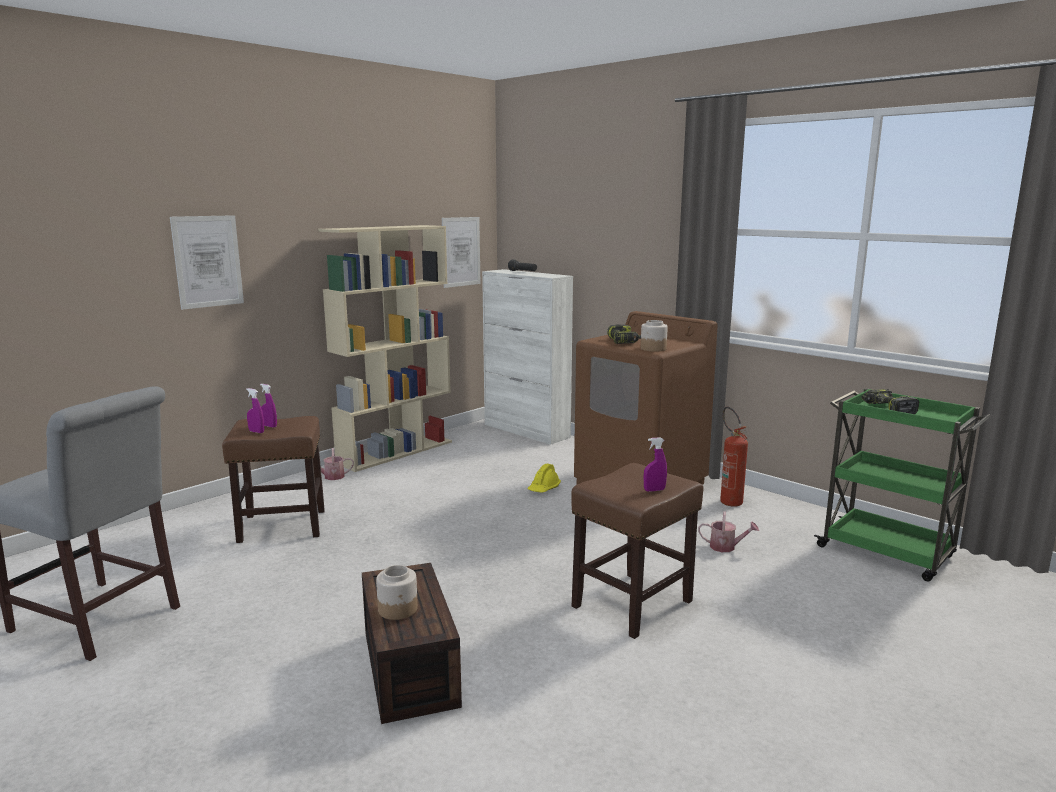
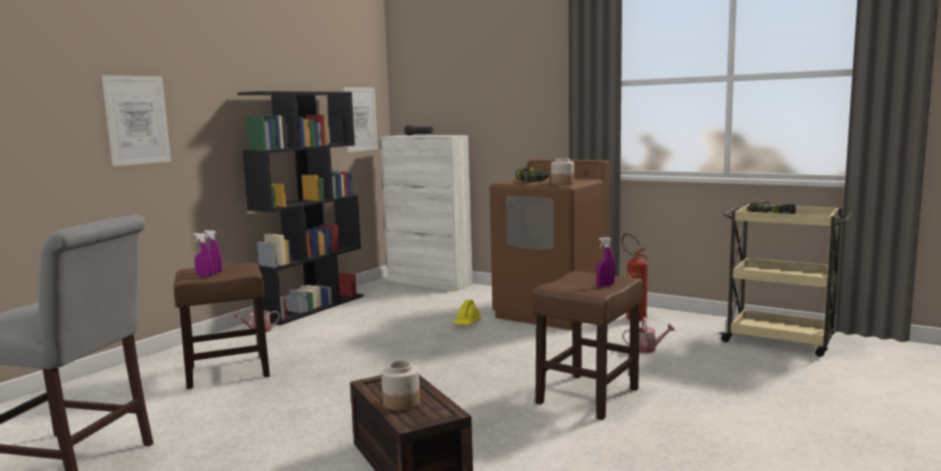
camera: 10 degrees left, 5 degrees down
(396, 452) = (313, 307): beige bookcase -> black bookcase
(887, 553) = (780, 341): green cart -> beige cart

